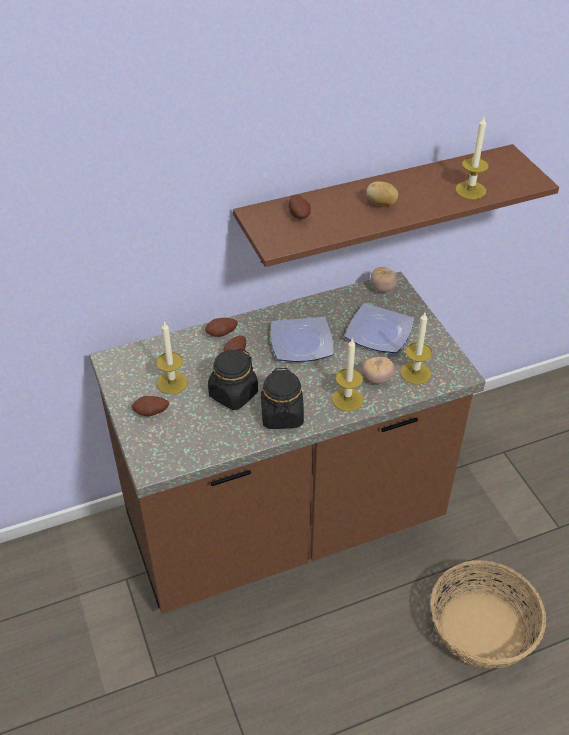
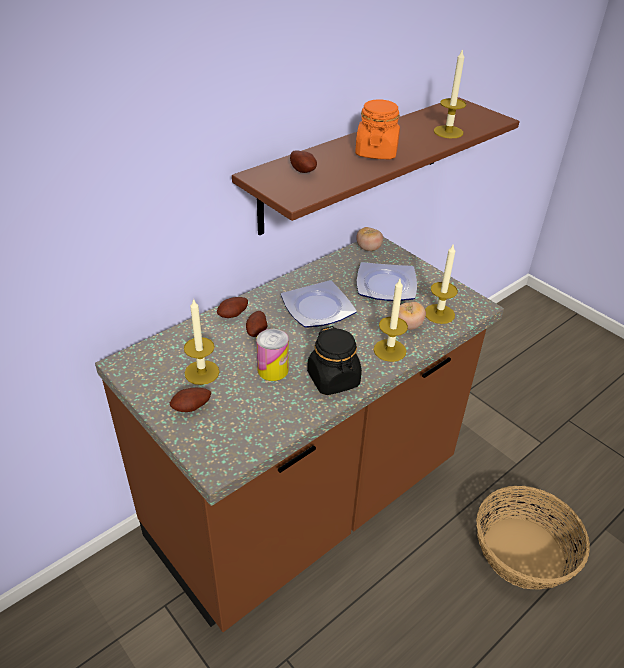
camera: 20 degrees left, 5 degrees down
(233, 394) = (273, 370): black jar -> can
(381, 204) = (376, 152): potato -> orange jar

